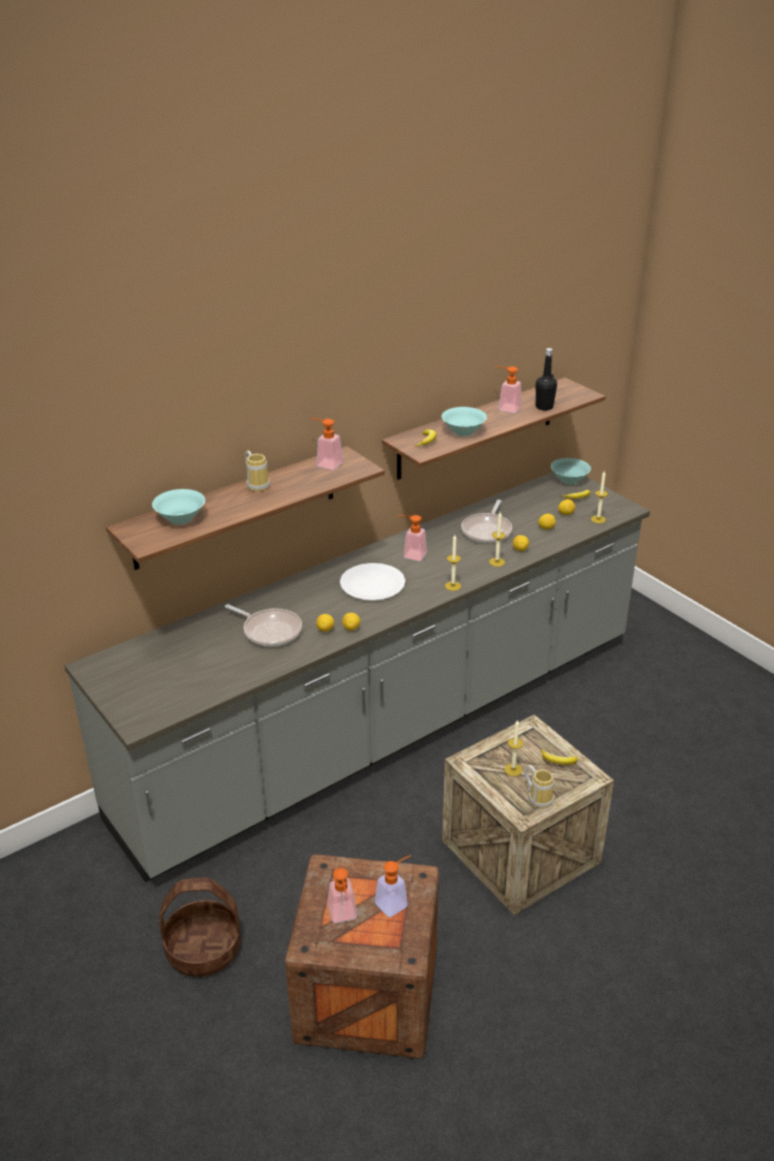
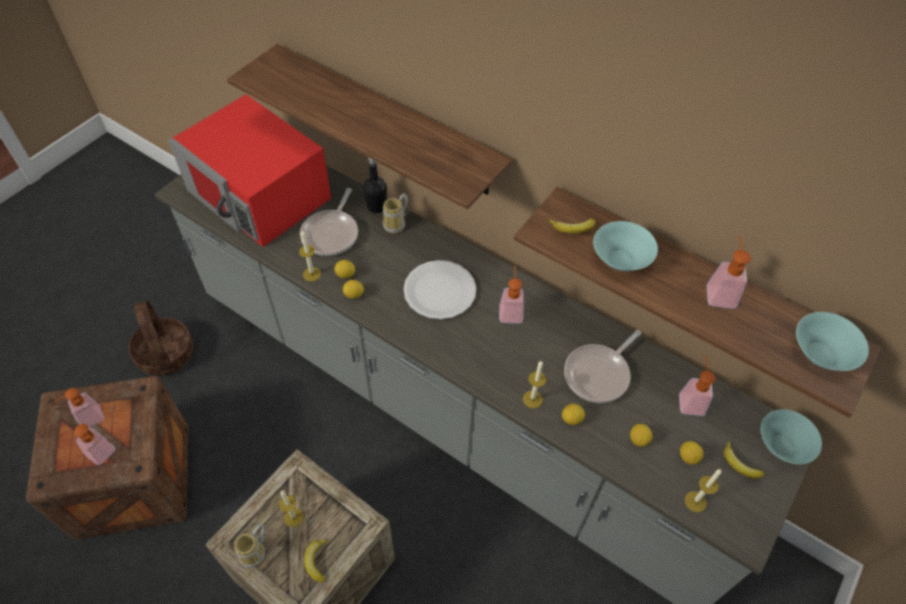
camera: 70 degrees right, 20 degrees up
(180, 519) = (303, 83): turquoise bowl -> turquoise bowl (820, 354)
(185, 668) = (260, 194): none -> red microwave
(257, 484) = (390, 114): mug -> mug (397, 224)
(325, 464) = (458, 152): soap dispenser -> soap dispenser (691, 400)
(453, 586) = (464, 365): candle -> candle (312, 274)
(487, 530) = (599, 374): frying pan -> frying pan turned 45 degrees counterclockwise
(544, 407) = (753, 337): black bottle -> black bottle (376, 207)

